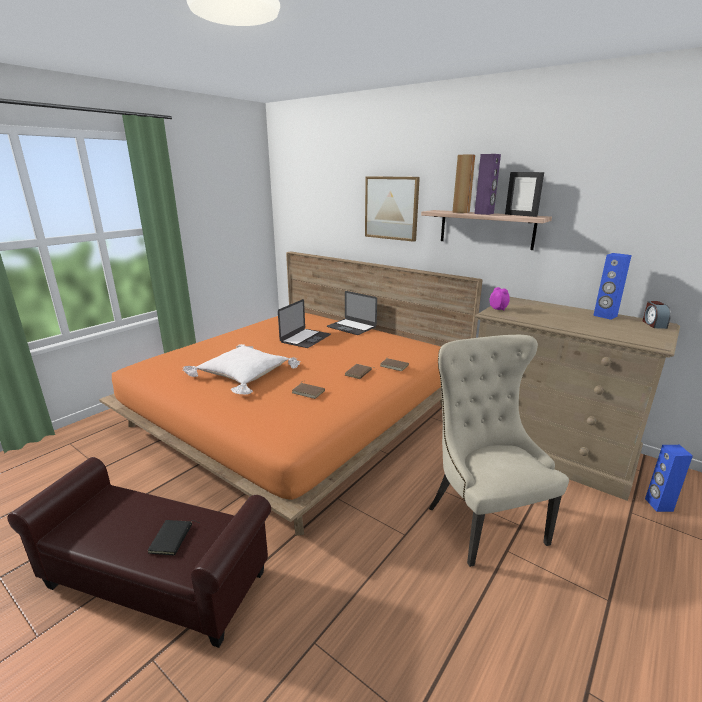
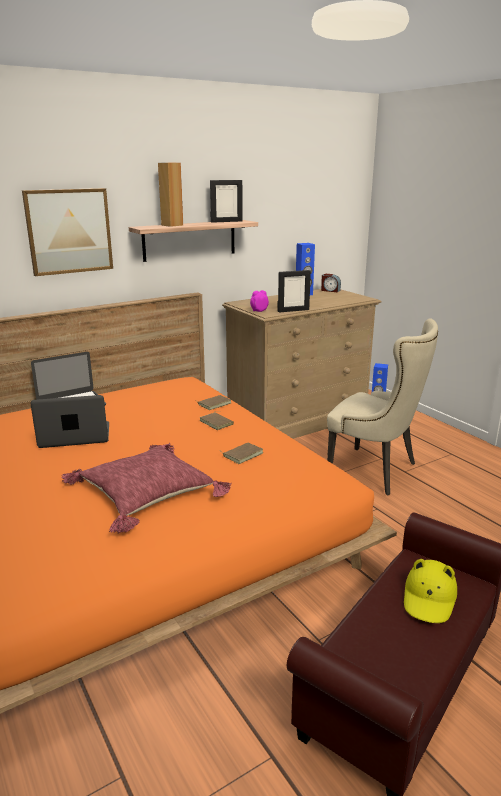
camera: 70 degrees left, 0 degrees up
(172, 539) = (429, 598): black book -> yellow hat
(244, 372) = (146, 490): white pillow -> red pillow
(305, 338) = (75, 435): laptop -> laptop turned 60 degrees counterclockwise
(484, 213) = (197, 224): purple speaker -> none
(484, 523) = (374, 471): beige chair -> beige chair turned 150 degrees counterclockwise
(524, 319) = (293, 310): none -> picture frame

